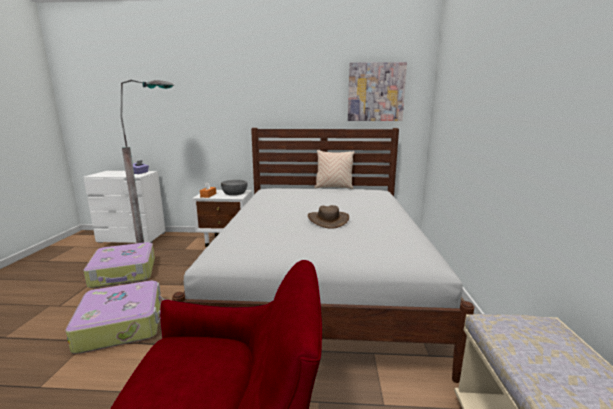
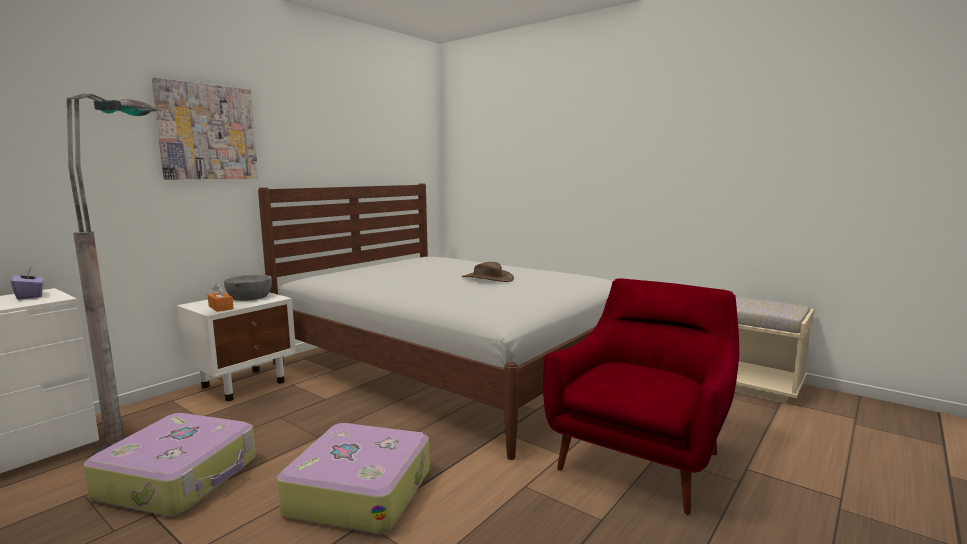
camera: 55 degrees left, 5 degrees down
(333, 187) = (377, 263): beige pillow -> none
(376, 92) = (396, 141): picture -> picture (208, 132)

